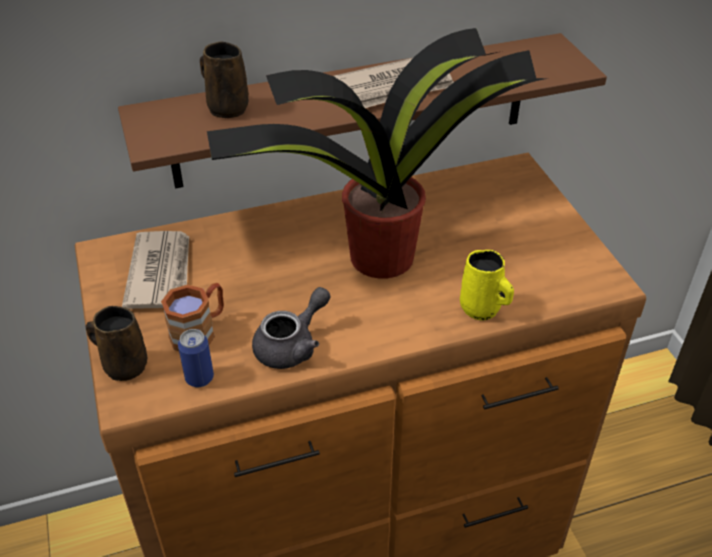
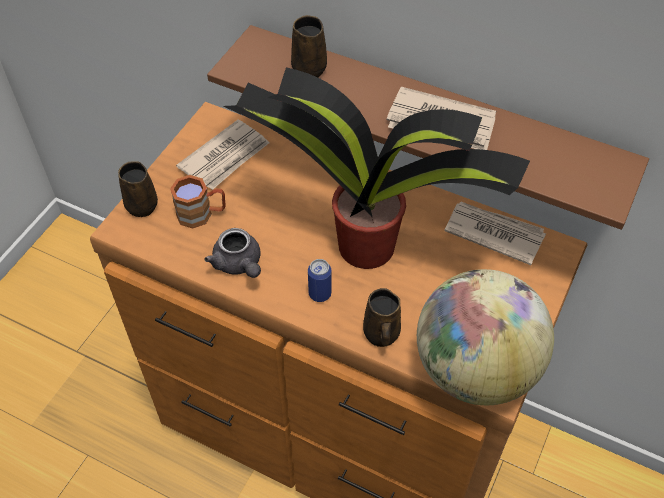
camera: 45 degrees right, 10 degrees up
(199, 378) = (168, 244): can -> can (320, 294)
(292, 345) = (239, 264): grey teapot -> grey teapot turned 60 degrees clockwise
(461, 186) = (493, 233): none -> newspaper
(482, 309) = (381, 335): yellow mug -> brown mug
(575, 281) = (474, 368): none -> globe

